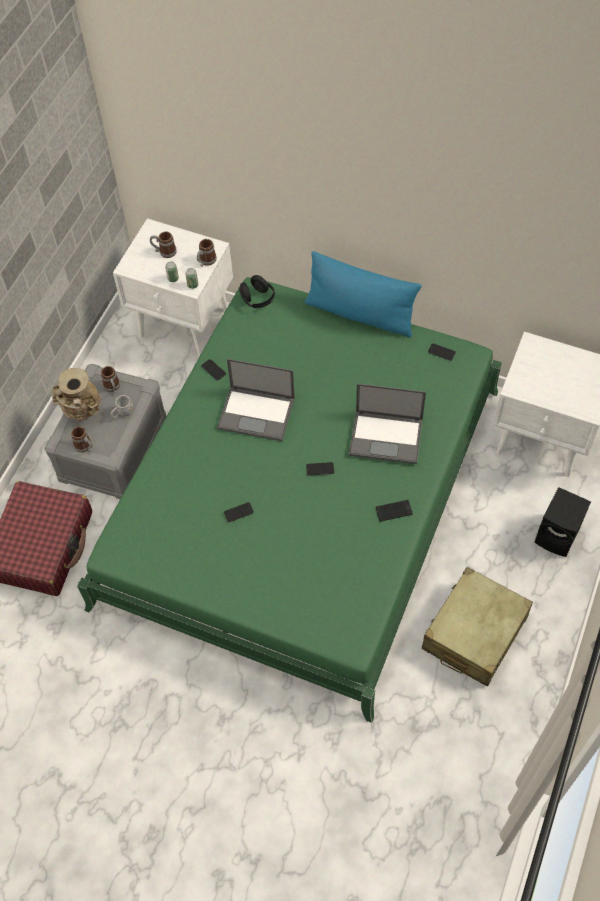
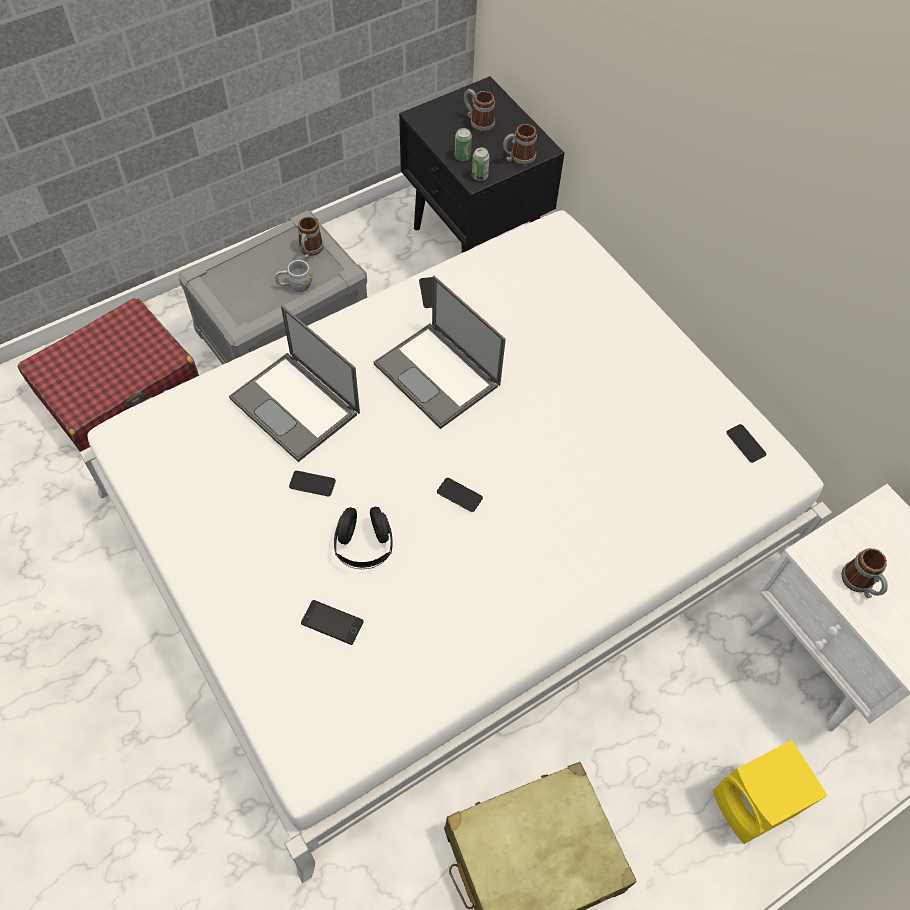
camera: 30 degrees right, 0 degrees up
(83, 412) = (253, 258): beige vase -> none
(85, 447) = (222, 298): mug -> mug (860, 584)
(185, 323) = (475, 242): white nightstand -> black nightstand
(257, 299) = (553, 241): black headphones -> black headphones (364, 546)
(301, 496) = (450, 522): green bed -> white bed
(360, 314) = (671, 332): blue pillow -> none
(387, 437) = (582, 509): laptop -> laptop (296, 406)
(394, 511) = (513, 616): phone -> phone (332, 622)
(558, 536) = (754, 806): black speaker -> yellow speaker

